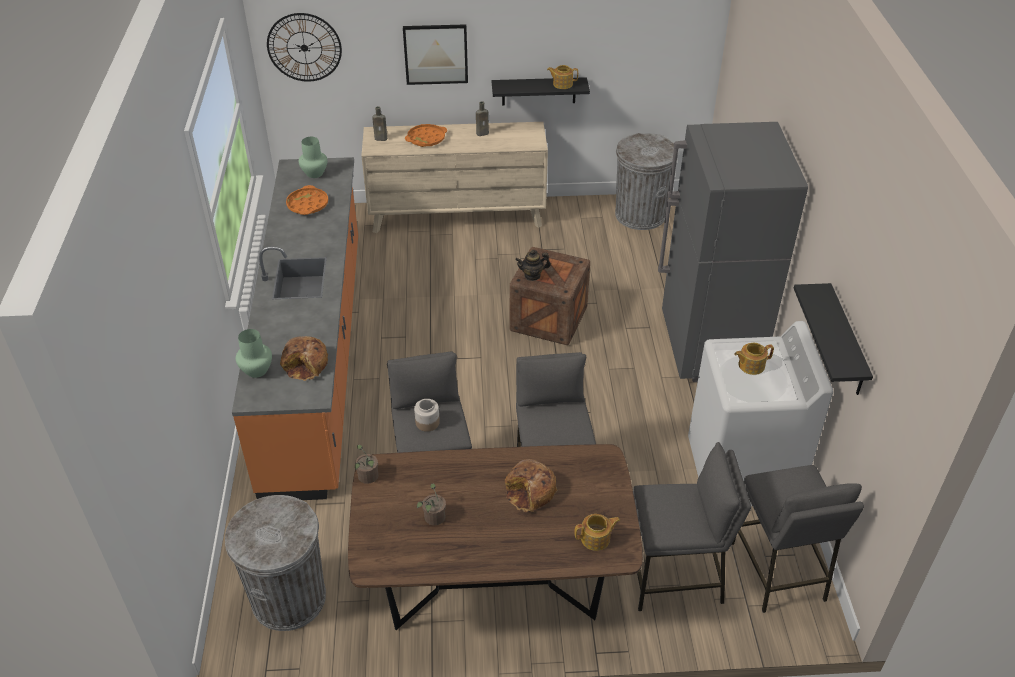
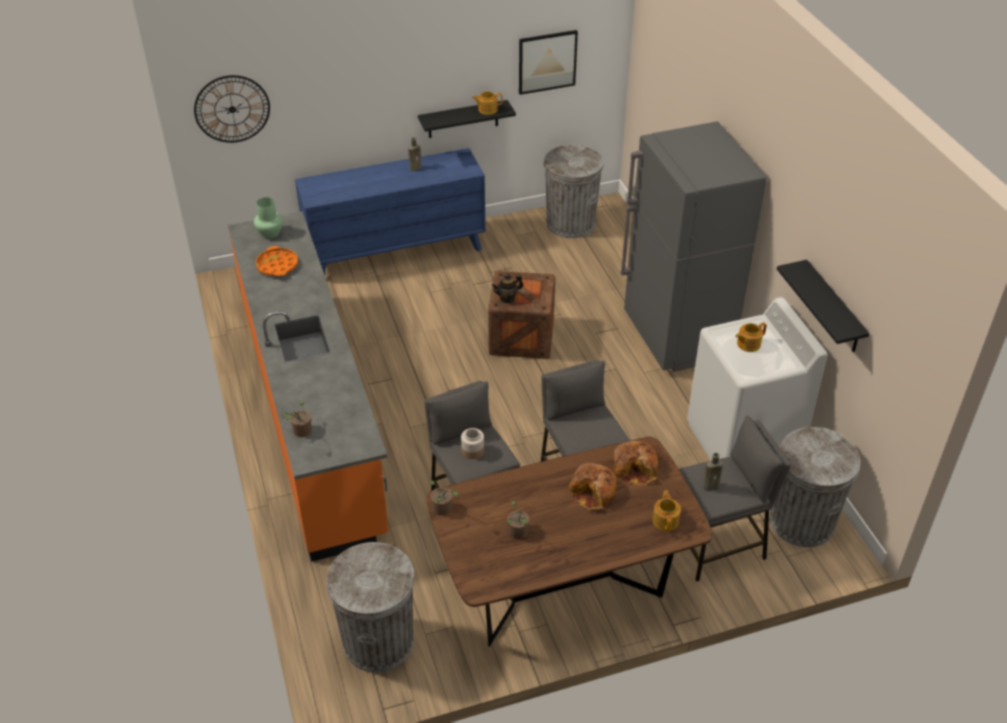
camera: 15 degrees left, 0 degrees up
(257, 370) = (301, 432): green vase -> potted plant
(306, 364) = (345, 418): bread -> bread (635, 468)
(382, 138) = (318, 188): brown bottle -> brown bottle (712, 486)
(426, 139) = (362, 182): orange tray -> none
(436, 54) = (363, 97): picture -> picture (547, 61)
(457, 215) = (396, 252): beige dresser -> blue dresser
(596, 539) = (666, 520): teapot -> teapot turned 60 degrees counterclockwise
(777, 571) = (801, 522): grey stool -> grey trash can

